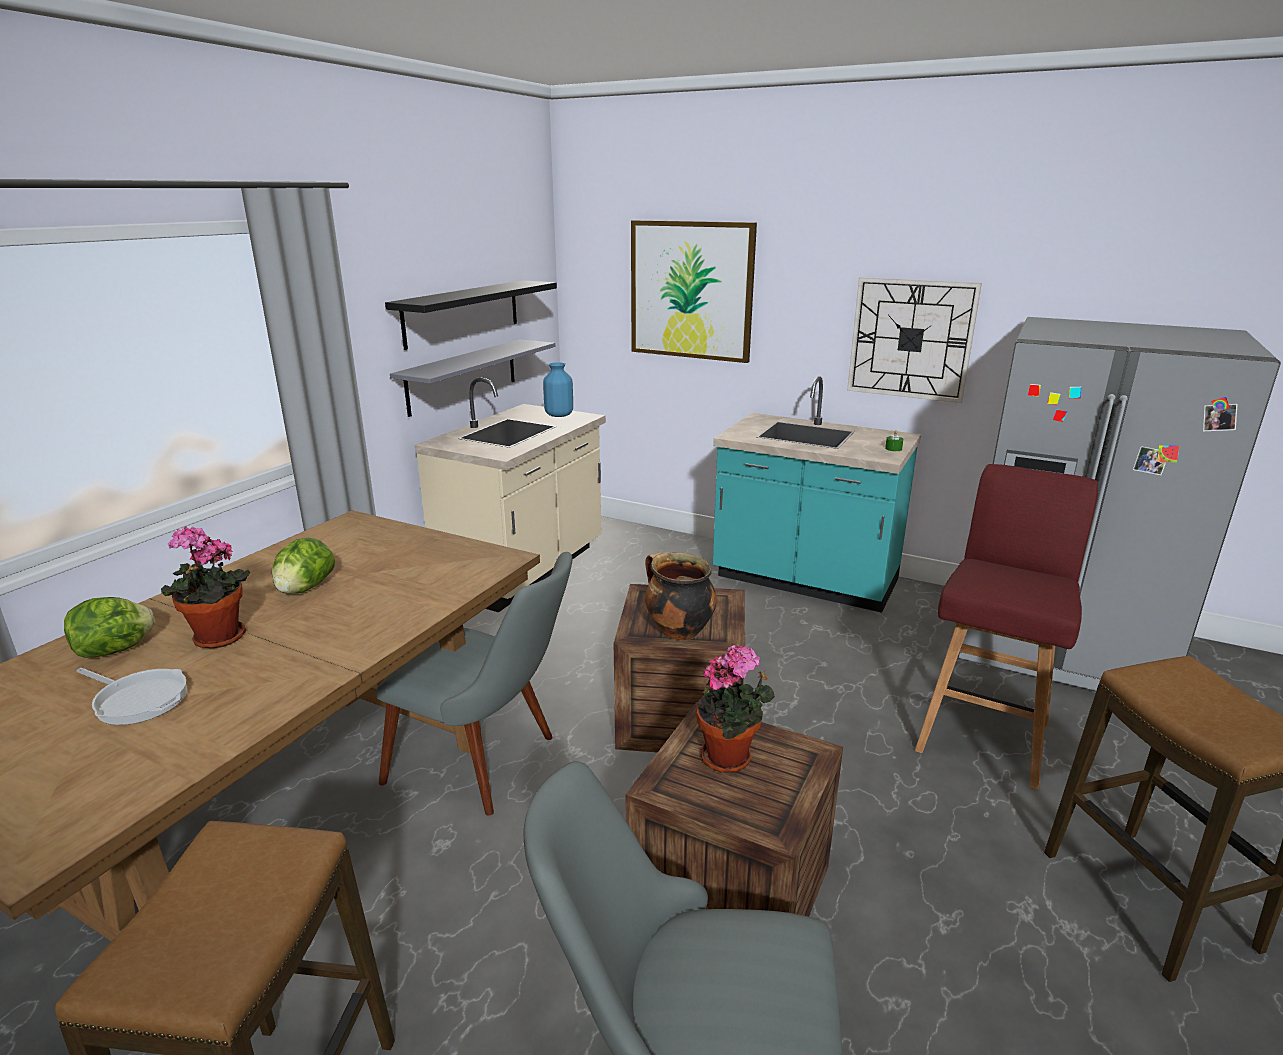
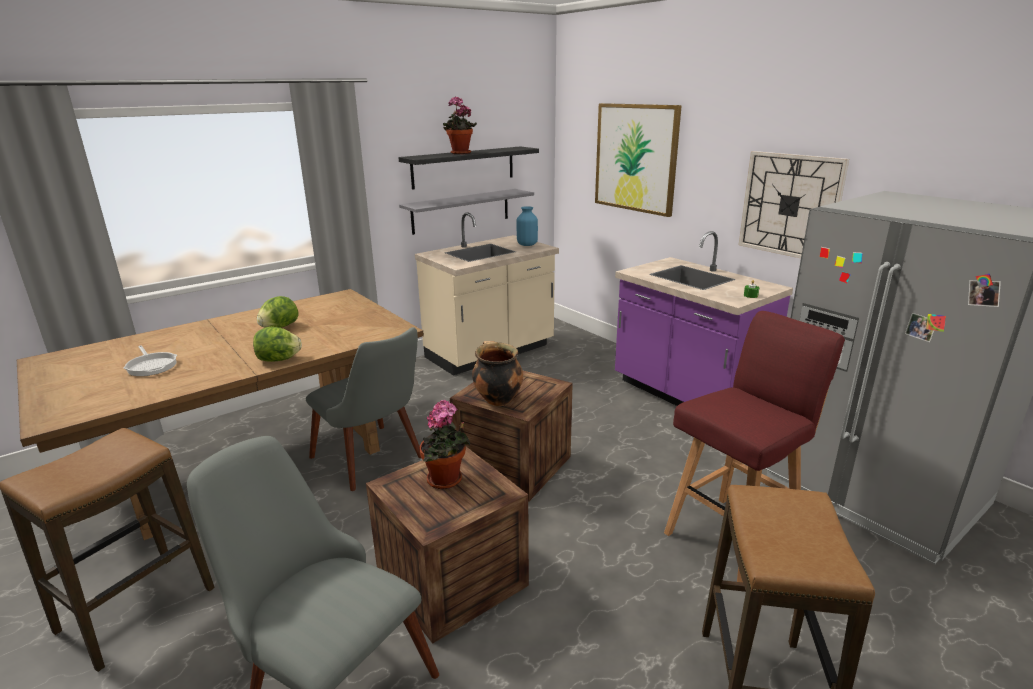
camera: 25 degrees right, 0 degrees up
(116, 650) = (167, 341): lettuce -> lettuce (279, 360)
(217, 640) = (212, 345): potted plant -> potted plant (459, 153)
(804, 581) = (687, 396): turquoise counter -> purple counter

